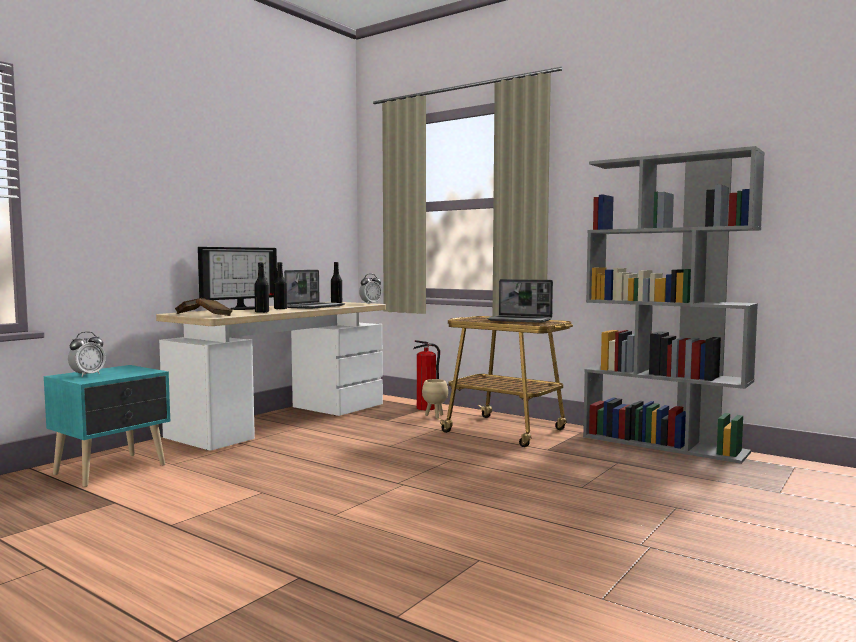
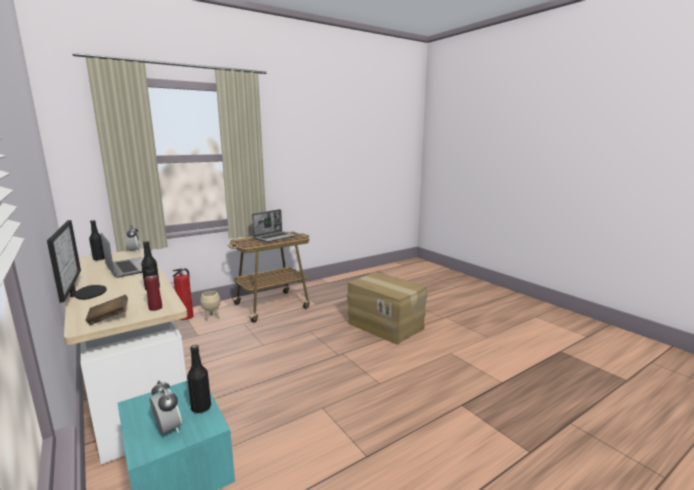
camera: 70 degrees left, 10 degrees up
(214, 315) = (155, 308): brown book -> red bottle
(280, 309) = (125, 280): black bottle -> black bottle (201, 407)
(532, 499) = (386, 325): none -> cardboard box
(664, 444) = (332, 280): grey bookcase -> none

